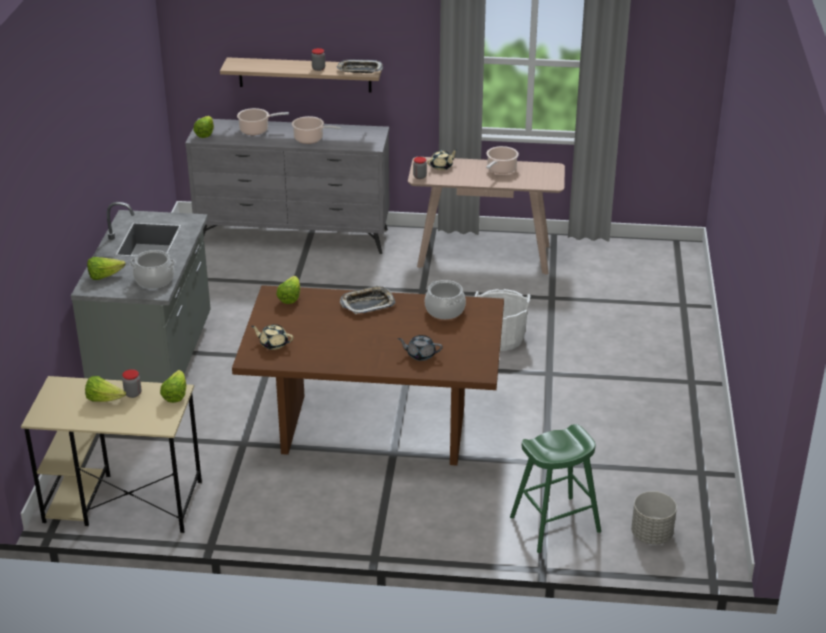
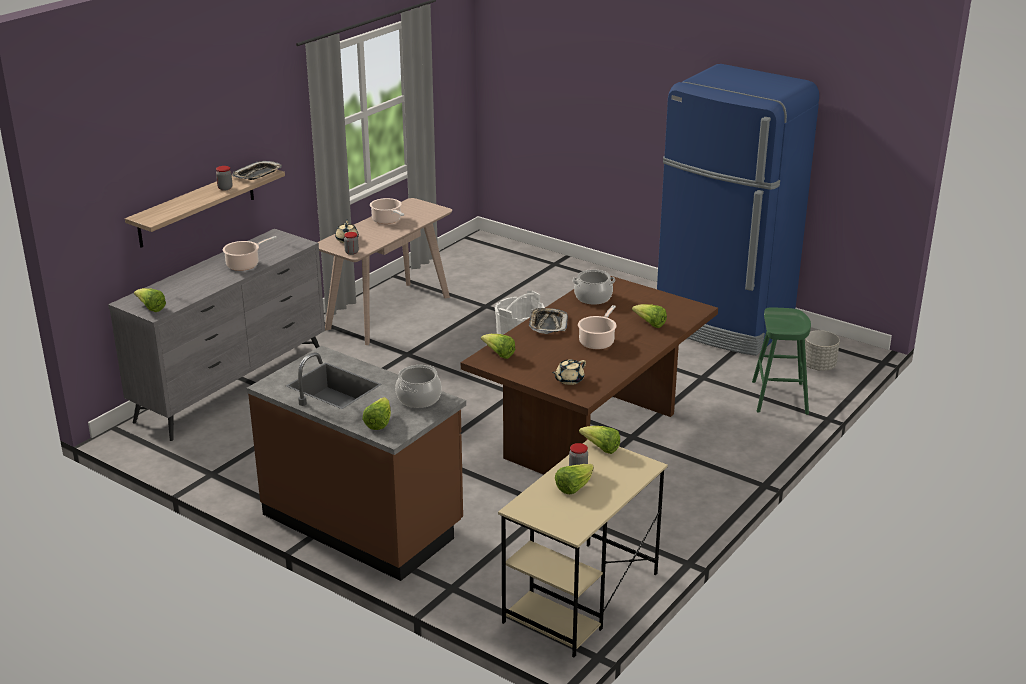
camera: 60 degrees left, 5 degrees down
(155, 363) = (363, 521): grey counter -> brown counter
(256, 130) = (185, 283): cooking pot -> cooking pot (597, 341)
(420, 355) = (650, 324): grey teapot -> lettuce
(672, 445) = (723, 325): none -> blue fridge

